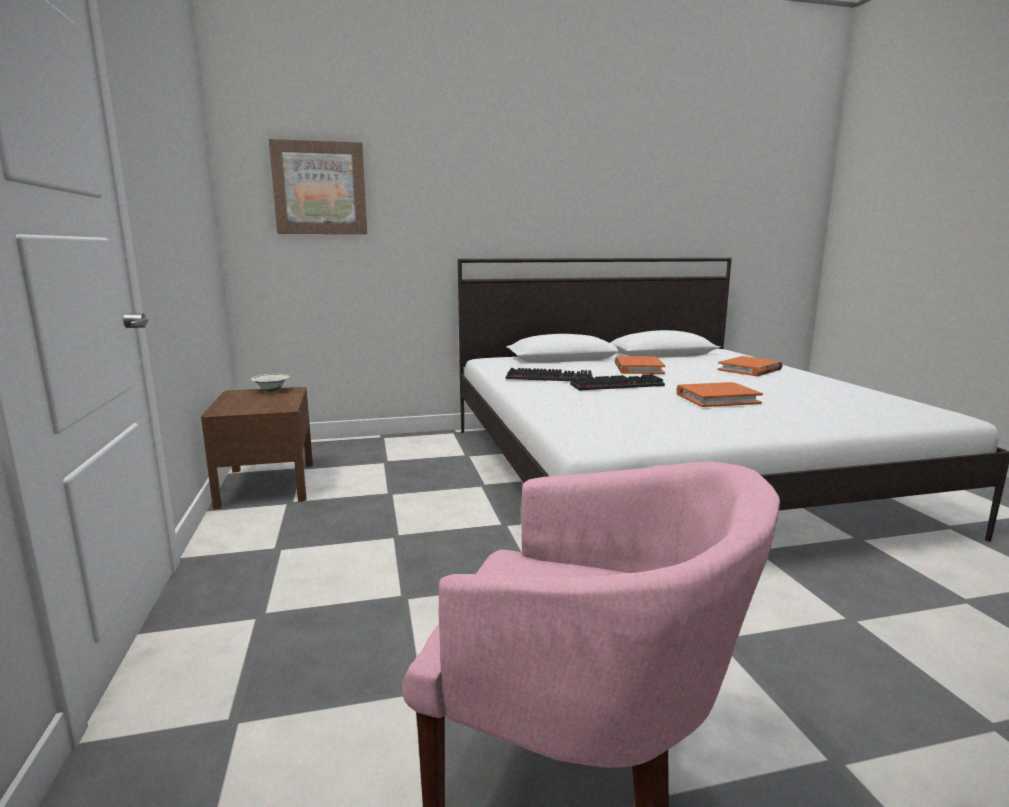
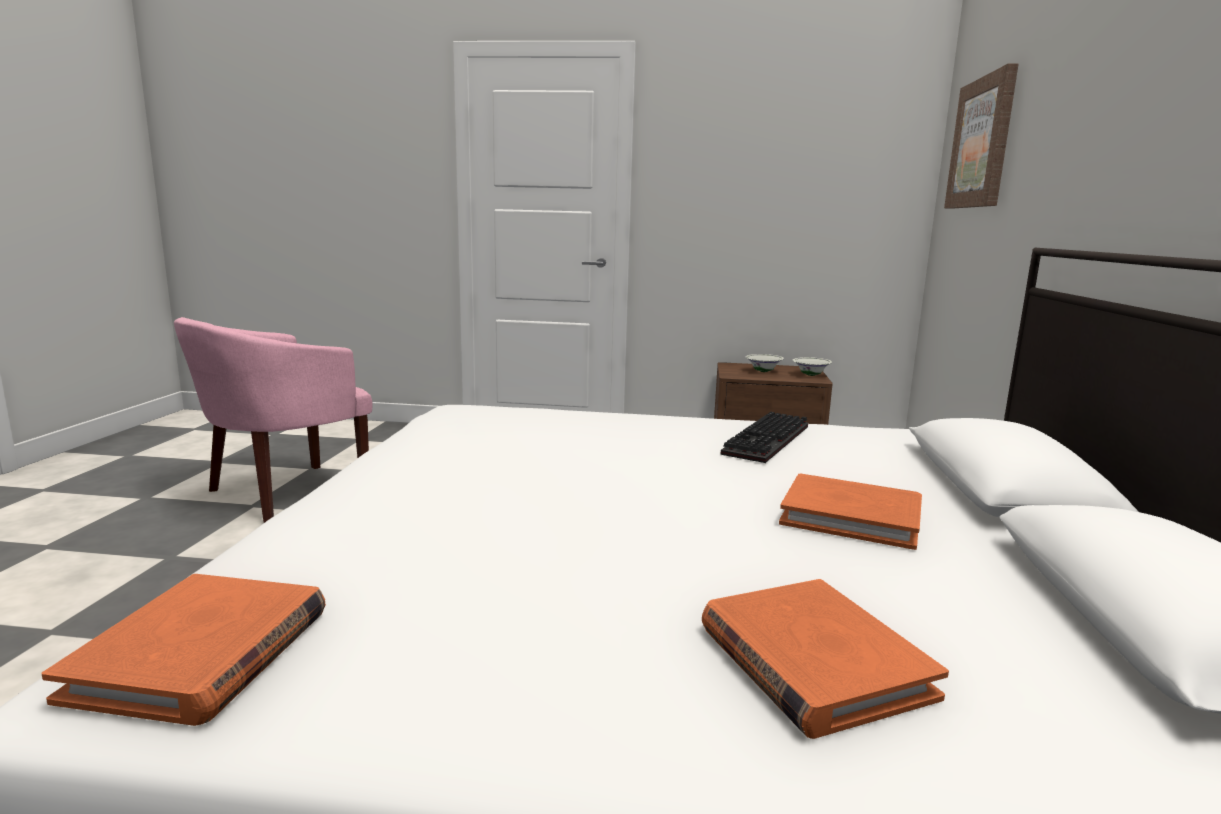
camera: 110 degrees right, 0 degrees up
(258, 402) = (763, 371): none -> white bowl
(617, 385) = (685, 463): keyboard -> none
(717, 398) = (528, 496): orange book -> orange book (202, 653)

